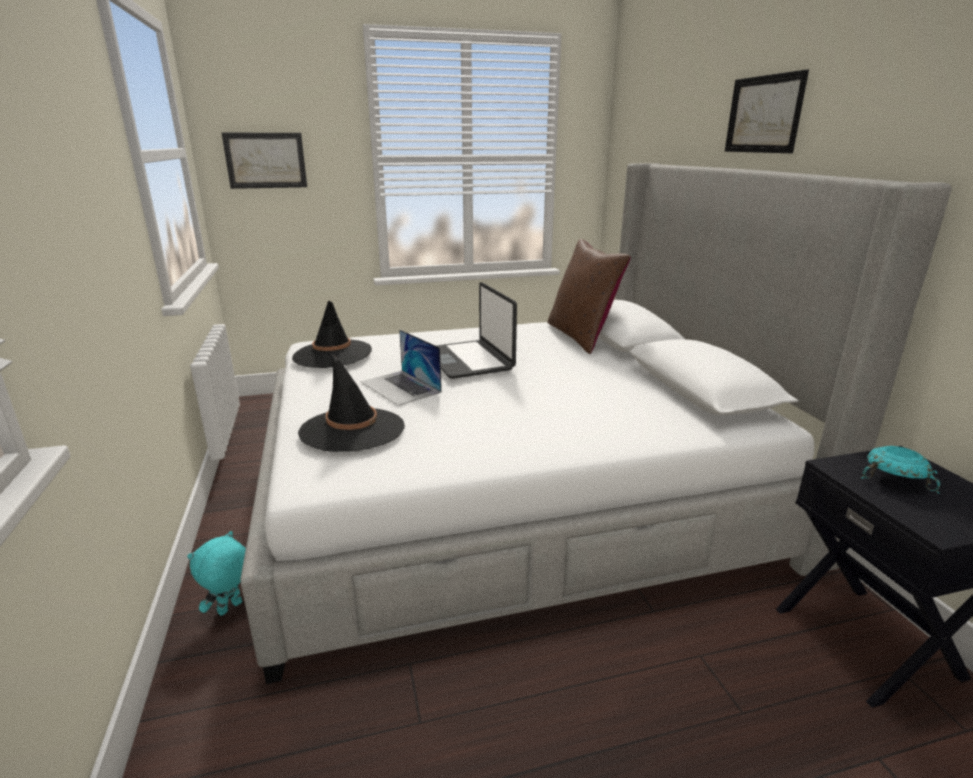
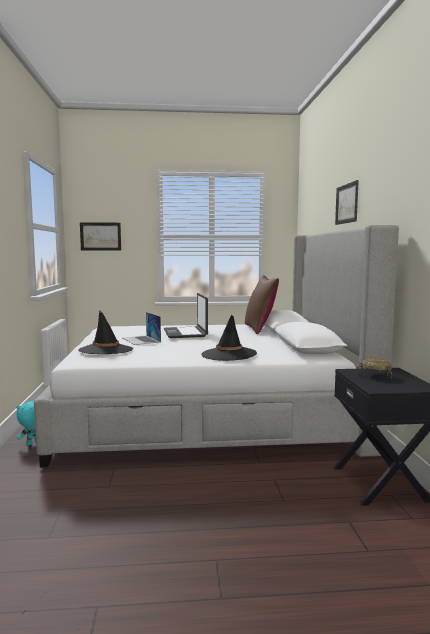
camera: 10 degrees right, 15 degrees down
(332, 354) = (114, 329): black hat -> black hat (229, 354)
(894, 480) = (376, 376): turquoise bowl -> beige bowl

